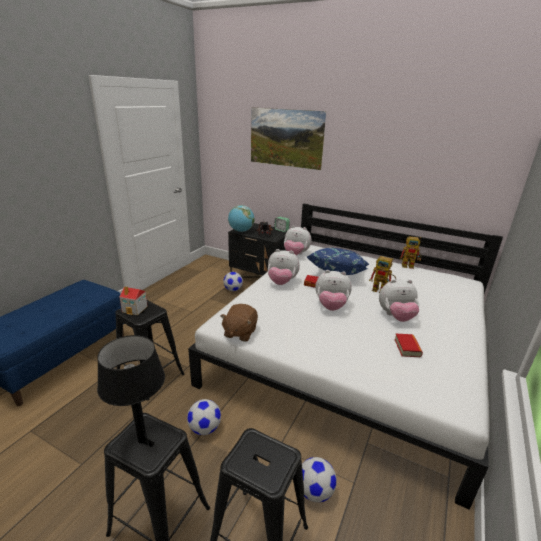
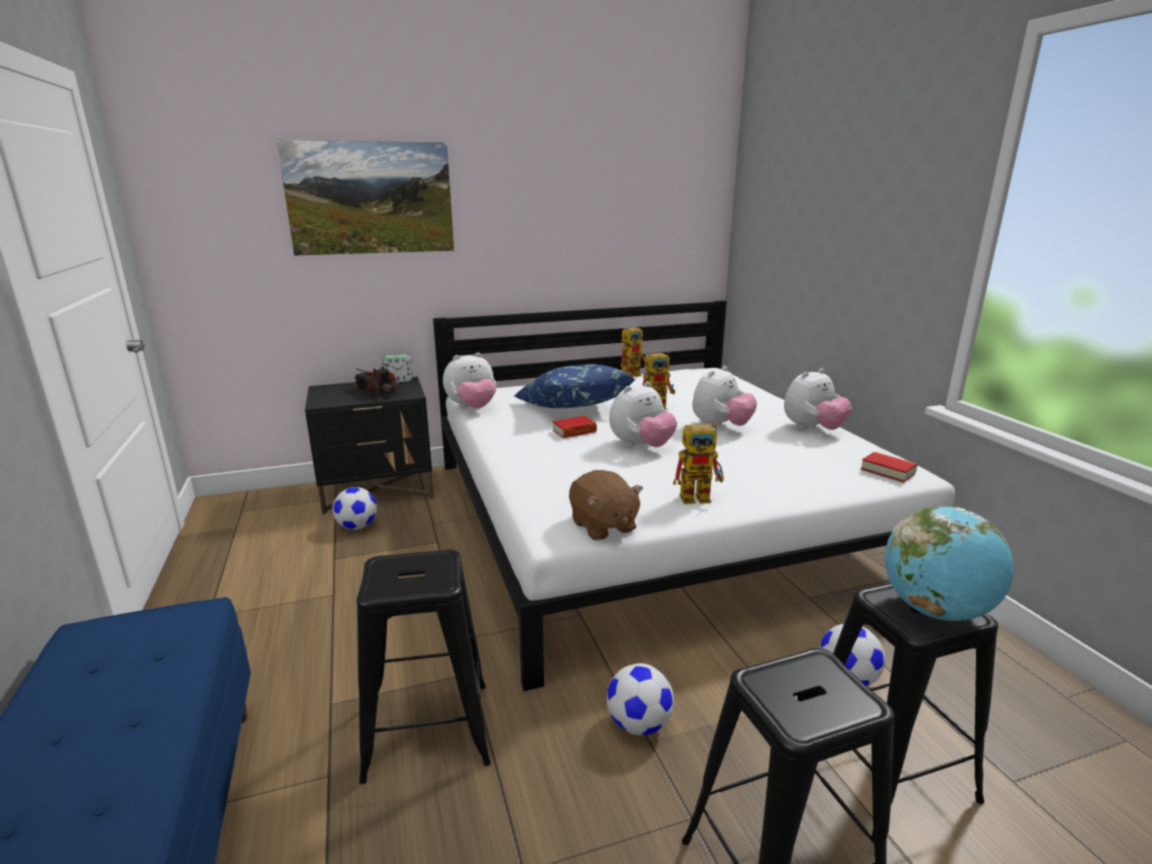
camera: 45 degrees left, 5 degrees down
(135, 309) = (395, 577): toy house -> none
(142, 439) = (802, 695): black table lamp -> none
(241, 231) = (329, 401): globe -> globe (935, 611)
(281, 282) = (527, 447): plush toy -> plush toy (812, 429)
(305, 345) = (701, 497): none -> toy robot
(407, 348) = (784, 449): book -> book (887, 471)

